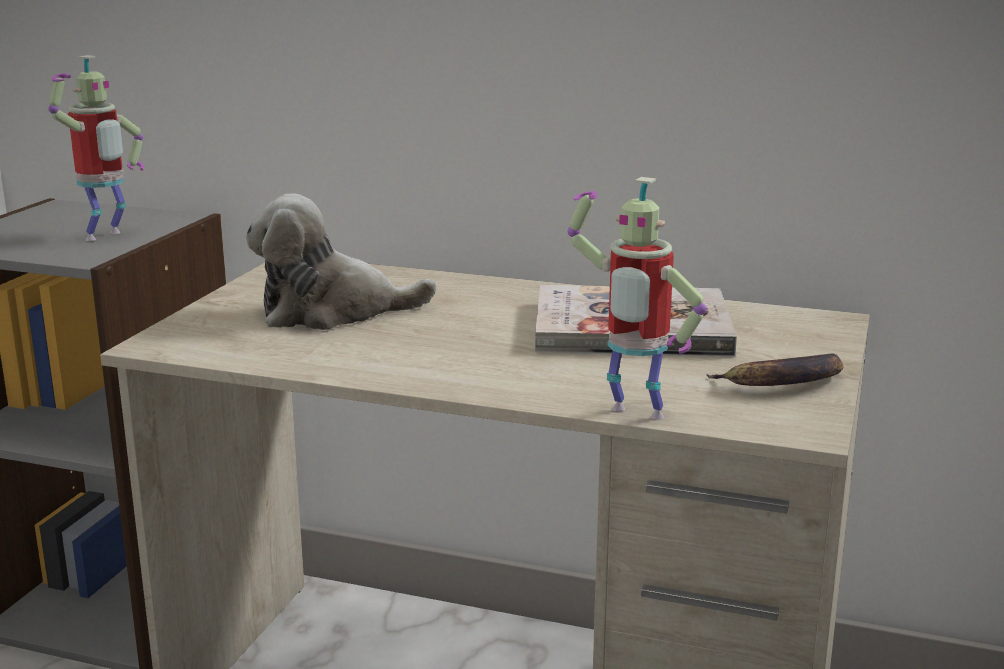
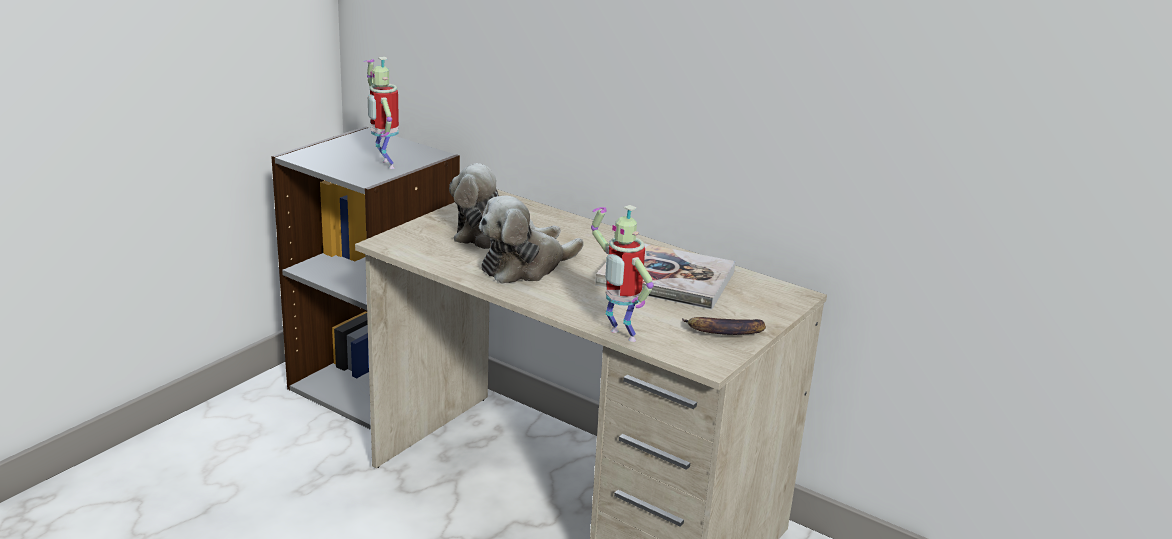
camera: 15 degrees right, 5 degrees up
(106, 237) = (384, 164): toy robot -> toy robot turned 105 degrees clockwise
(407, 344) = (525, 267): none -> plush toy

